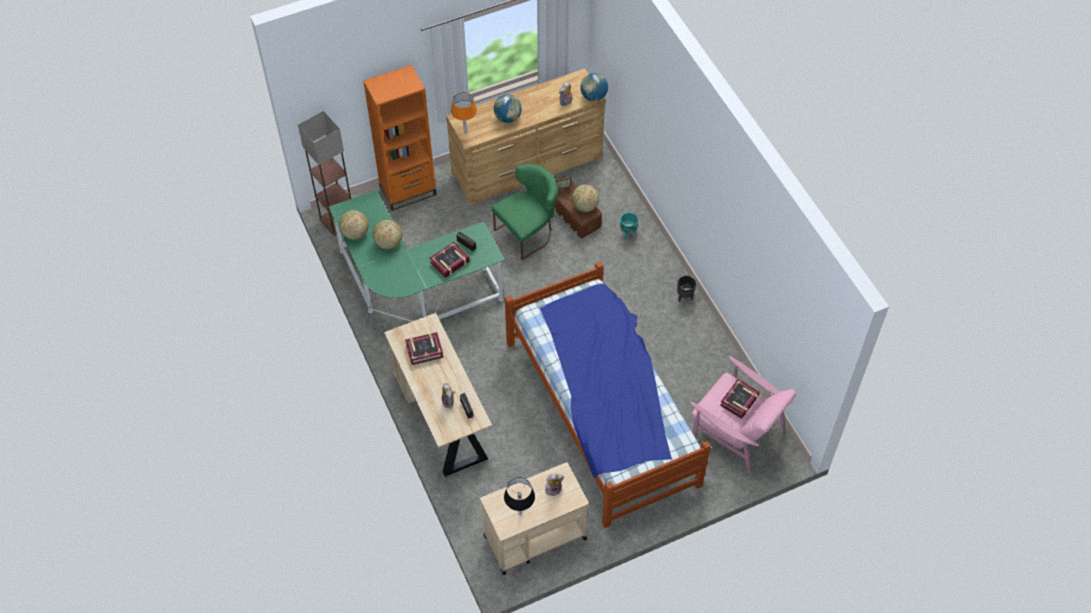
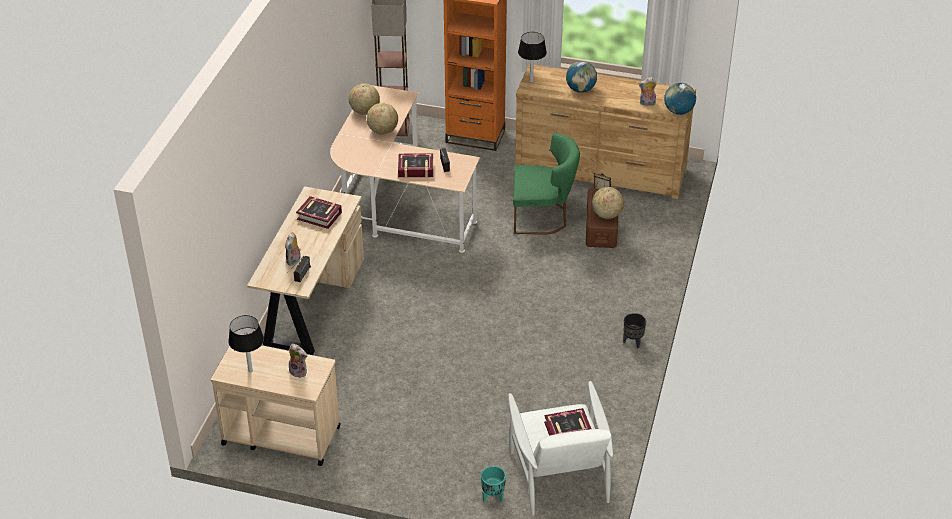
camera: 40 degrees right, 15 degrees down
(413, 290) = (396, 204): green desk -> beige desk
(465, 132) = (531, 81): orange table lamp -> black table lamp
(602, 411) = (451, 382): bed -> none
(628, 233) = (635, 266): turquoise planter -> turquoise planter (493, 497)
(736, 431) = (559, 473): pink armchair -> white armchair

